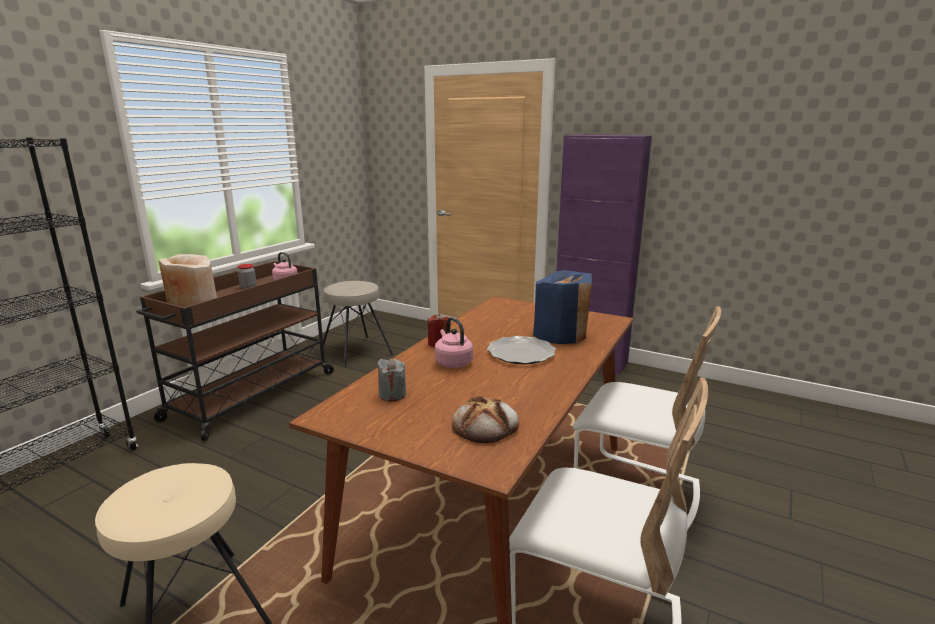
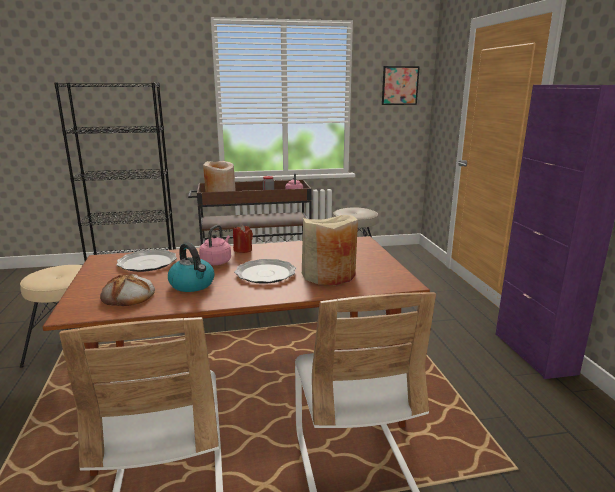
camera: 50 degrees right, 0 degrees up
(338, 134) = (400, 85): none -> picture
(392, 395) = (147, 263): grey candle -> plate
(501, 388) = (192, 285): none -> kettle
(560, 334) = (328, 275): blue vase -> beige vase

